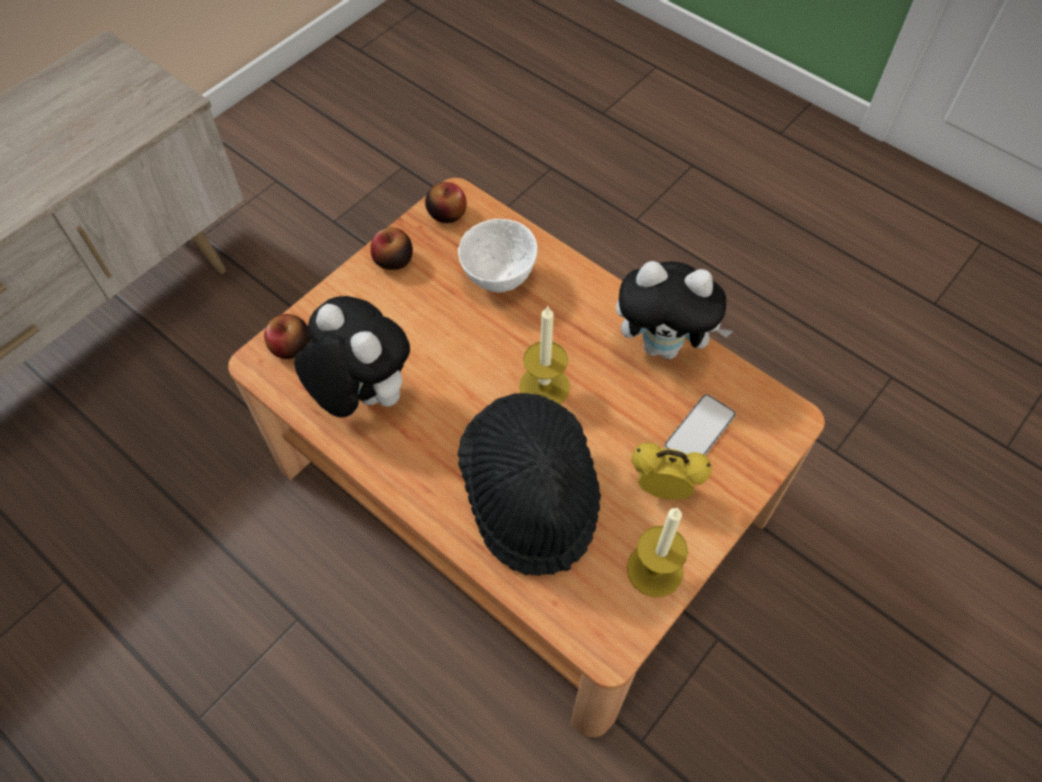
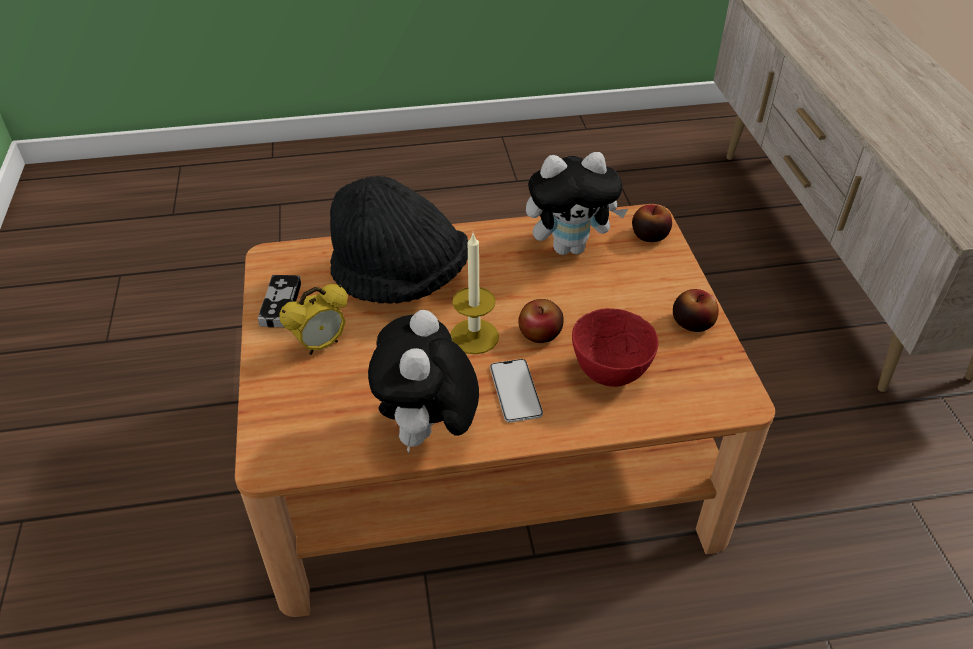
camera: 130 degrees right, 15 degrees down
(447, 213) = (723, 383): apple -> apple (540, 333)
(500, 279) = (608, 374): white bowl -> red bowl
(655, 569) = (280, 304): candle -> game controller
(664, 345) = (428, 432): plush toy -> plush toy turned 45 degrees counterclockwise
(699, 430) = (333, 397): phone -> phone (515, 391)

